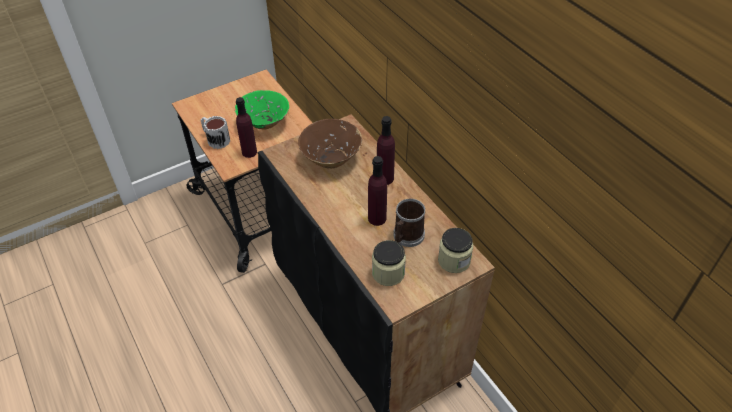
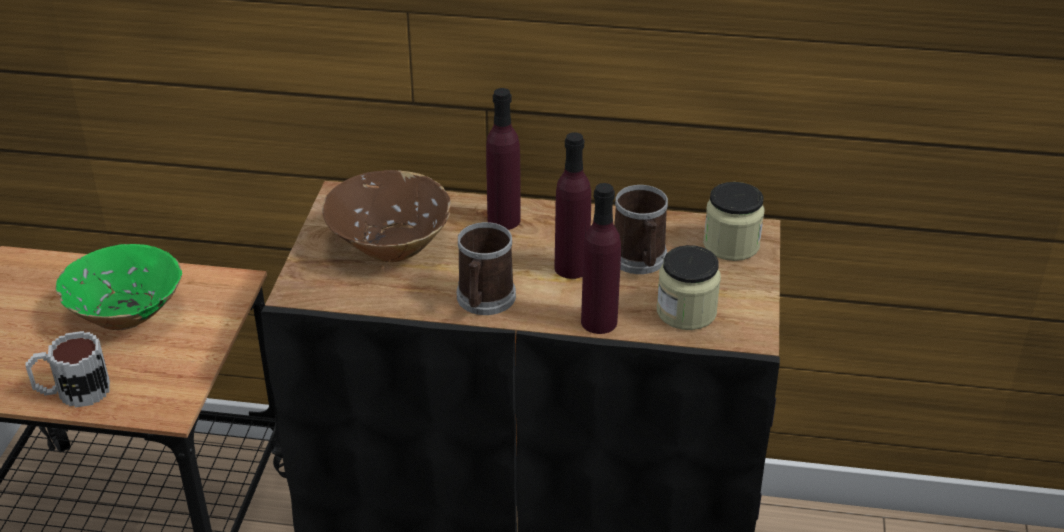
camera: 50 degrees left, 10 degrees down
(249, 152) = (168, 368): purple bottle -> purple bottle (599, 322)
(327, 206) = (484, 300): none -> mug

